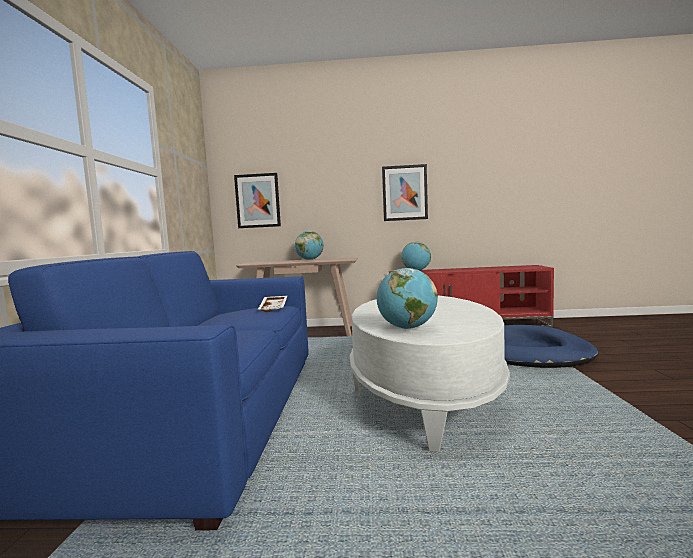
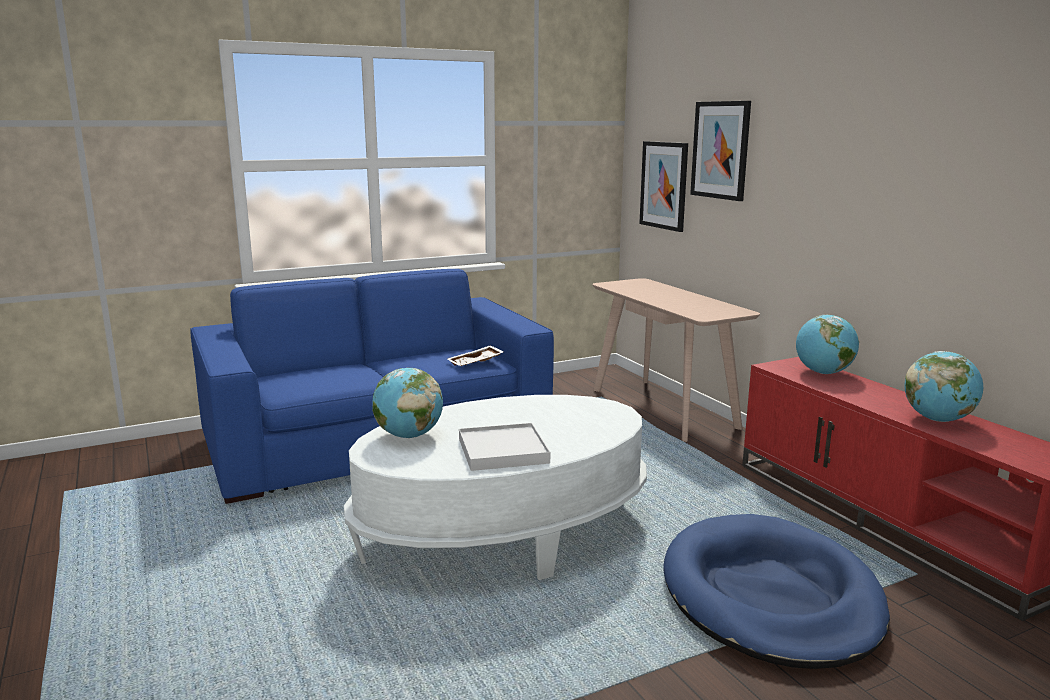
camera: 60 degrees right, 10 degrees up
(310, 259) = (691, 298): globe -> globe (937, 419)
(404, 193) = (853, 209): picture -> picture (720, 150)
(459, 313) = (502, 451): none -> white tray

